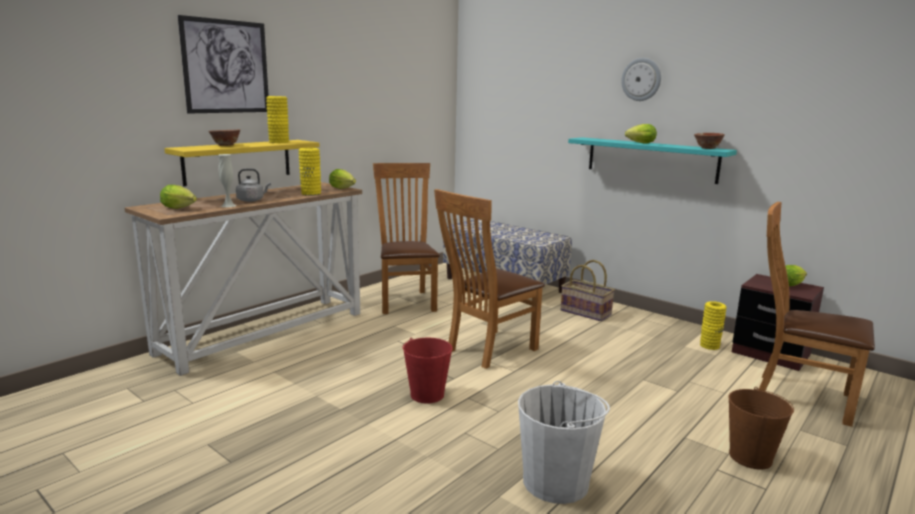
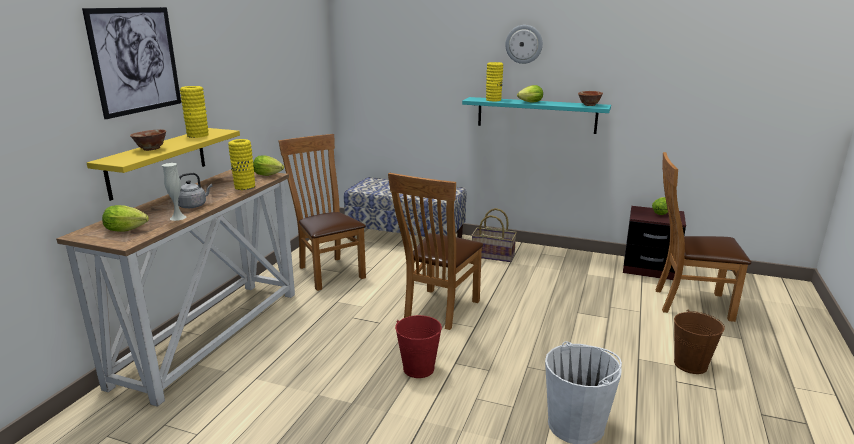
camera: 20 degrees left, 5 degrees up
(709, 346) = (604, 270): yellow vase -> yellow vase (493, 100)

